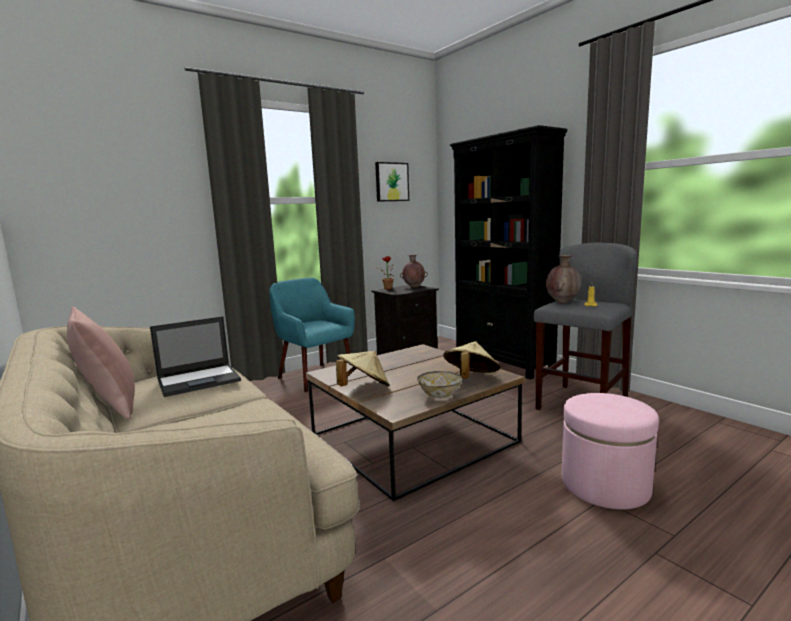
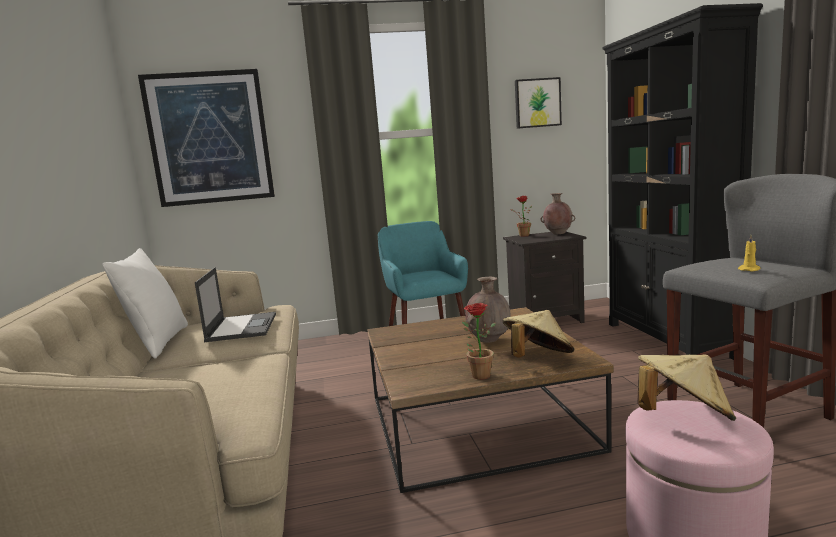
camera: 25 degrees right, 0 degrees up
(94, 193) = (209, 138): none -> picture
(109, 405) = (157, 343): pink pillow -> white pillow
(200, 380) = (242, 327): laptop -> laptop turned 90 degrees counterclockwise
(363, 388) = (404, 354): beige hat -> beige hat (683, 416)
(439, 395) = (477, 374): bowl -> potted plant
(562, 302) = (712, 262): brown vase -> brown vase (489, 340)

